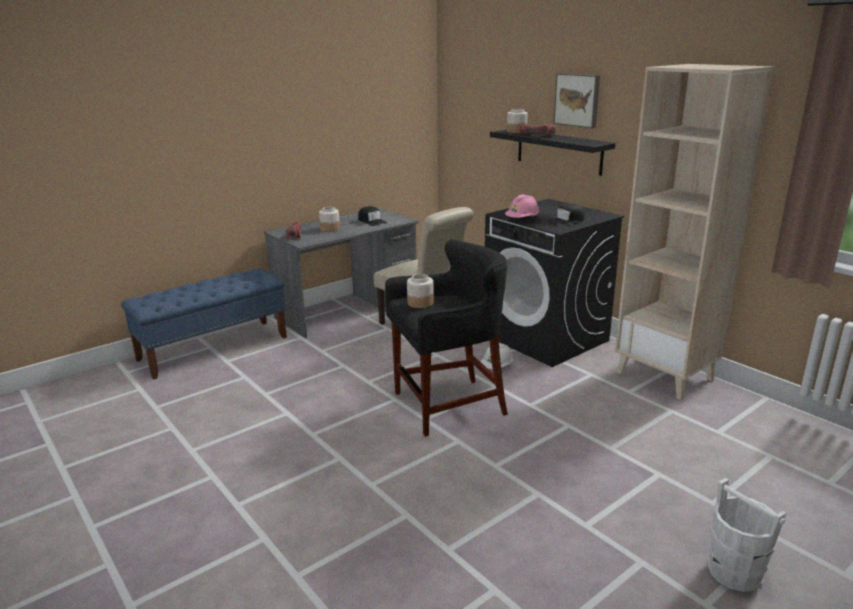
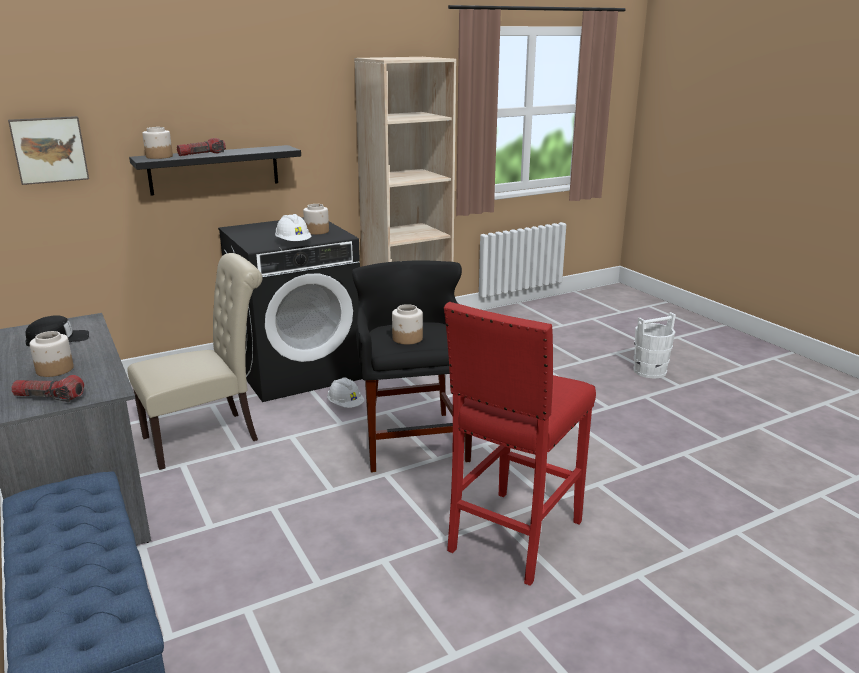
camera: 80 degrees left, 0 degrees up
(315, 466) = (513, 537): none -> red stool
(522, 220) = (293, 243): pink hard hat -> white hard hat
(566, 221) = (317, 231): black cap -> jar
(577, 100) = (230, 106): picture -> picture (49, 149)

